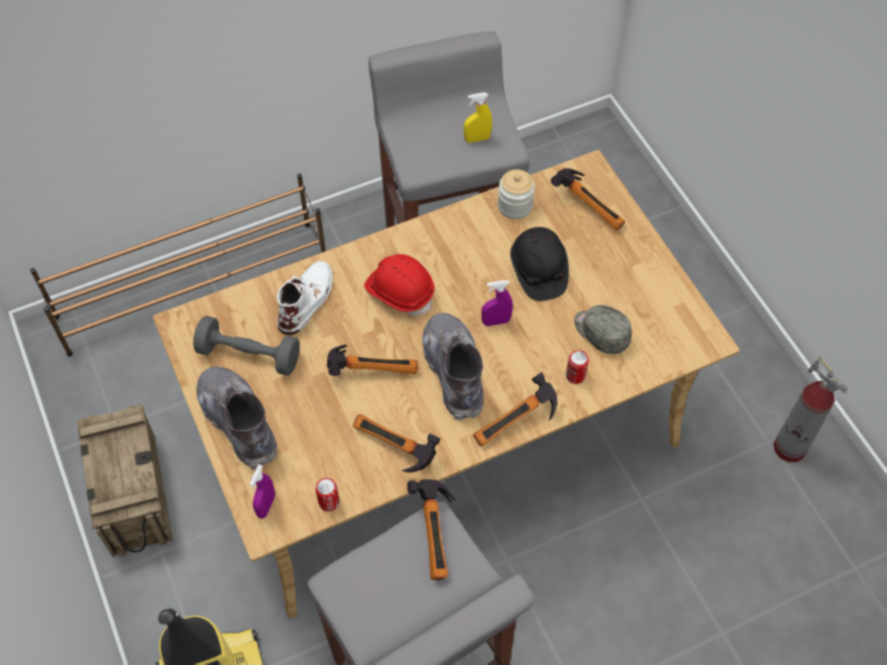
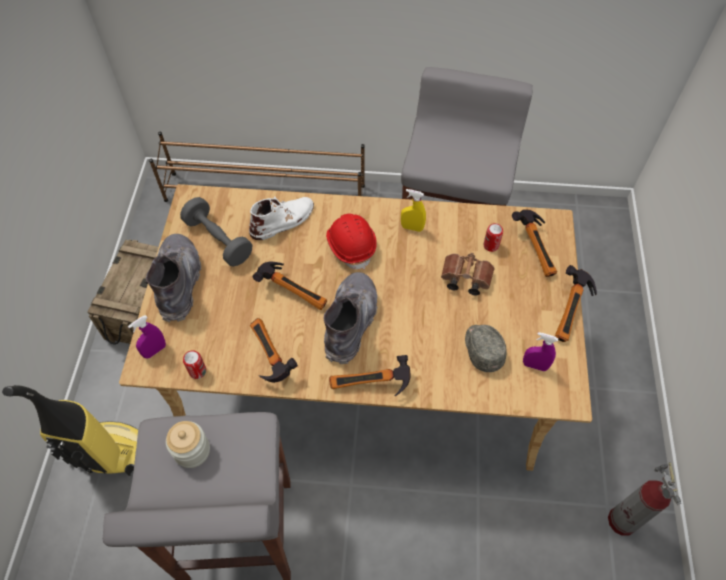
camera: 30 degrees right, 0 degrees up
(438, 534) = (253, 438): hammer -> hammer (572, 313)
(477, 139) = (479, 162): yellow spray bottle -> yellow spray bottle (412, 227)
(496, 321) = (406, 301): purple spray bottle -> purple spray bottle (534, 365)
(515, 206) = (478, 223): jar -> jar (192, 450)
(538, 271) = (464, 279): black hard hat -> brown binoculars
(575, 376) = (440, 372): can -> can (491, 245)

